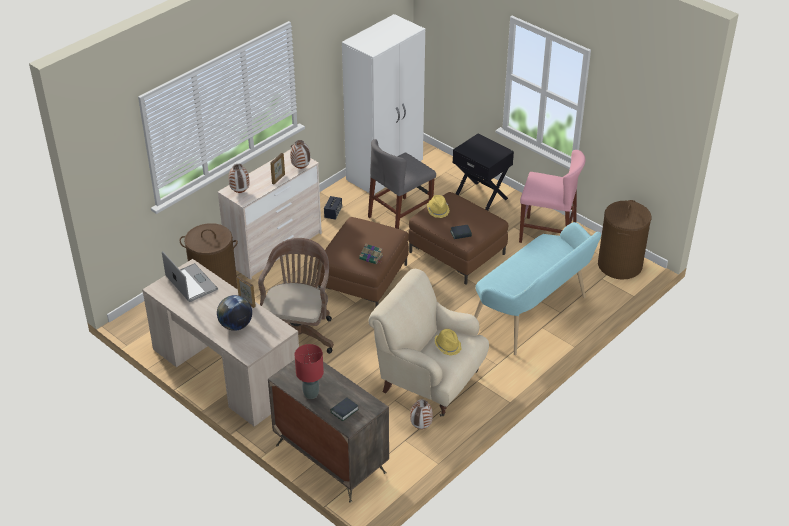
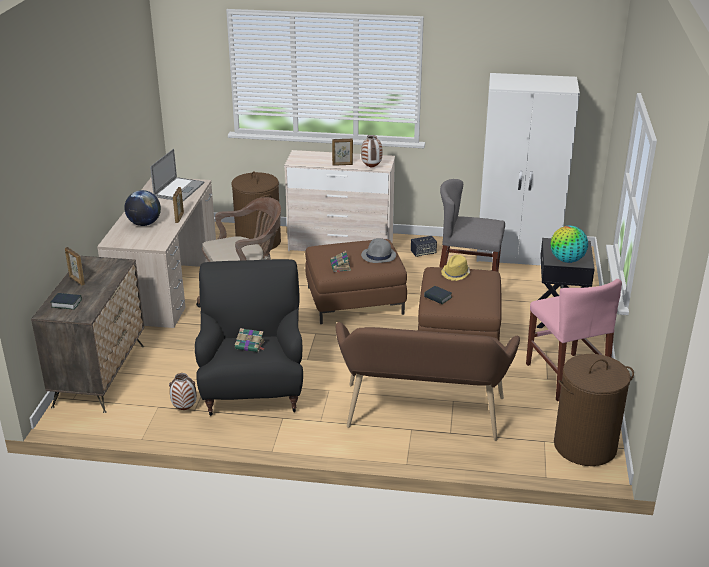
camera: 55 degrees right, 10 degrees down
(240, 192) = (303, 157): vase -> none
(311, 394) = (77, 281): red table lamp -> picture frame
(376, 232) = (379, 256): none -> grey hat
(429, 381) = (253, 389): beige armchair -> black armchair
(448, 346) = (250, 345): yellow hat -> book
(493, 156) = (567, 260): none -> globe
(533, 316) = (422, 417): turquoise bench -> brown bench

